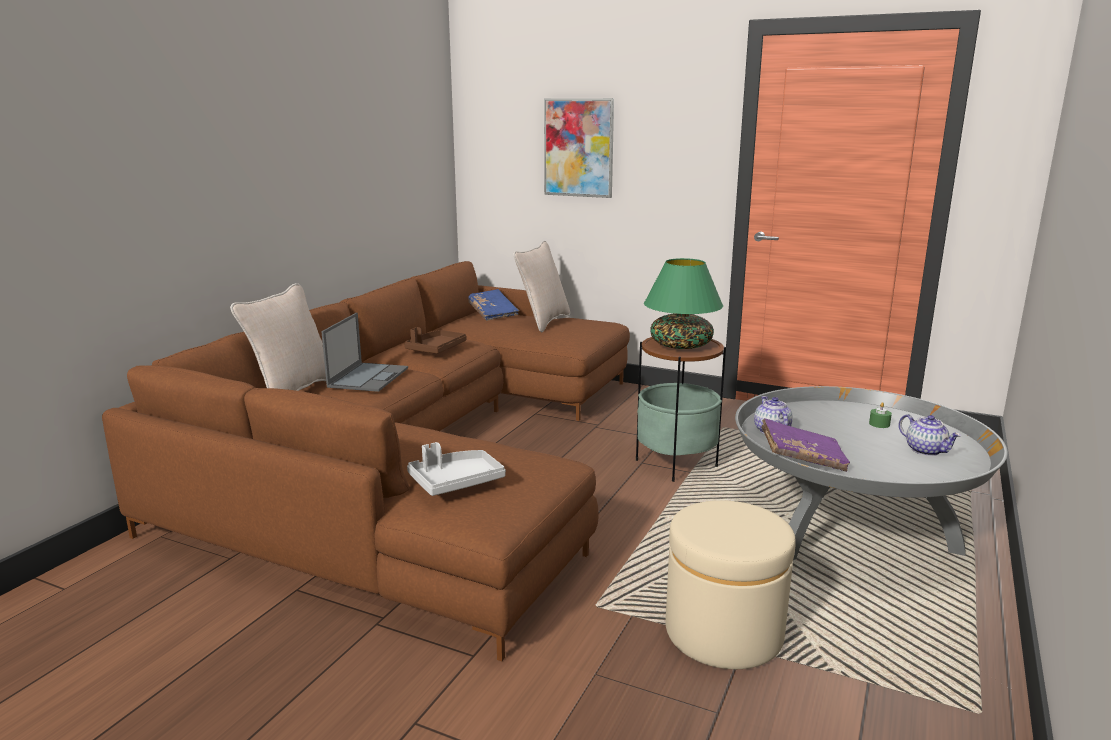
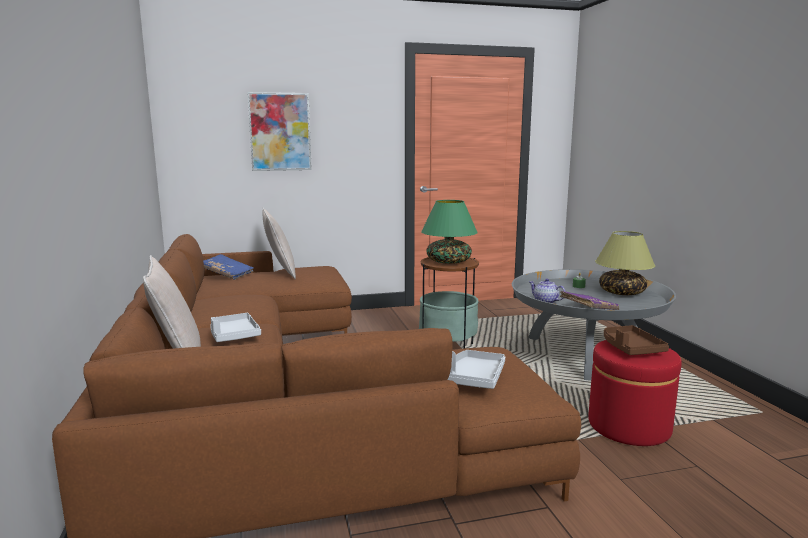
camera: 40 degrees left, 5 degrees down
(368, 377) = (234, 335): laptop -> grey tray
(436, 349) = (242, 305): brown tray -> brown tray (630, 348)
(723, 632) = (629, 426): beige ottoman -> red ottoman
(926, 450) = (621, 292): teapot -> table lamp

